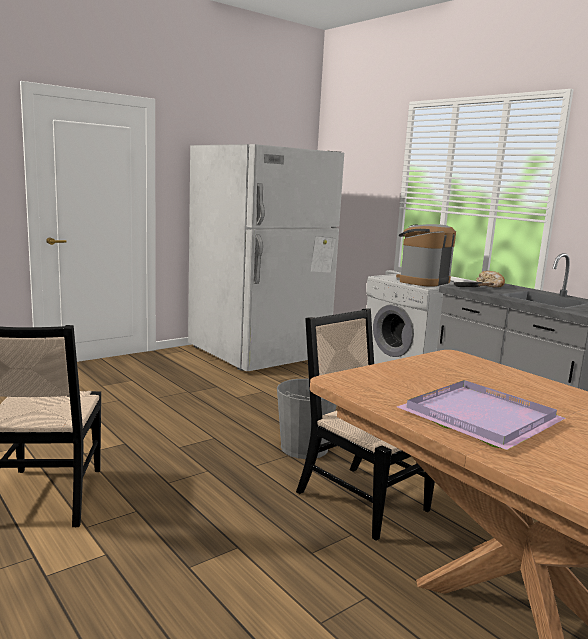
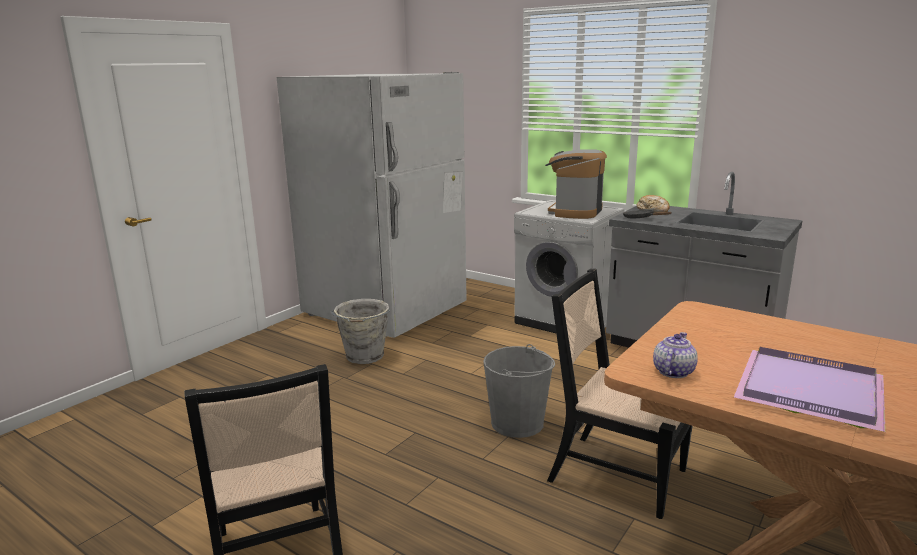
camera: 15 degrees left, 5 degrees up
(215, 381) = (364, 356): none -> grey bucket
(370, 386) = (673, 371): none -> teapot

